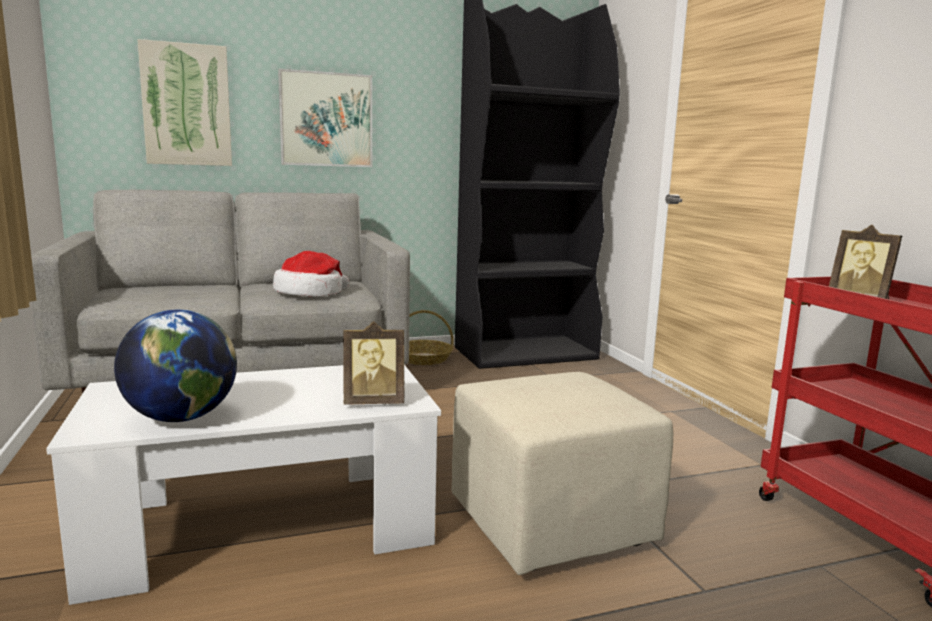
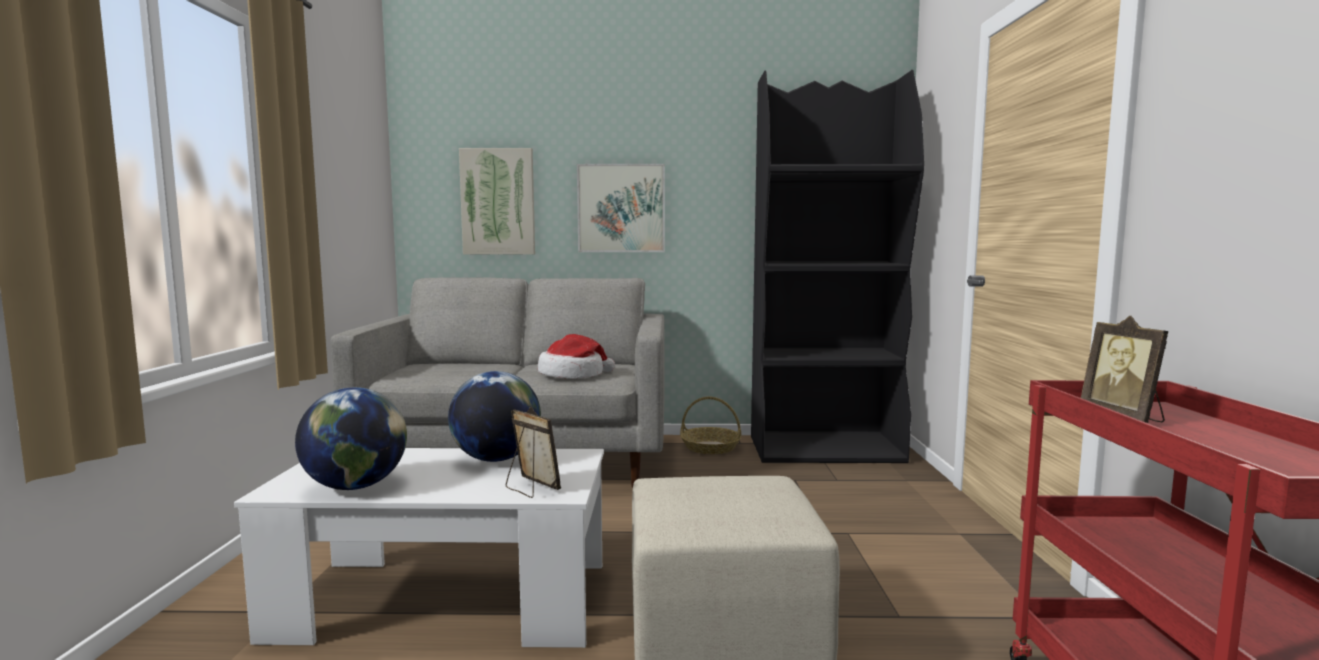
camera: 20 degrees right, 5 degrees down
(306, 378) = (496, 459): none -> globe
(374, 402) = (530, 489): picture frame -> picture frame turned 150 degrees counterclockwise

